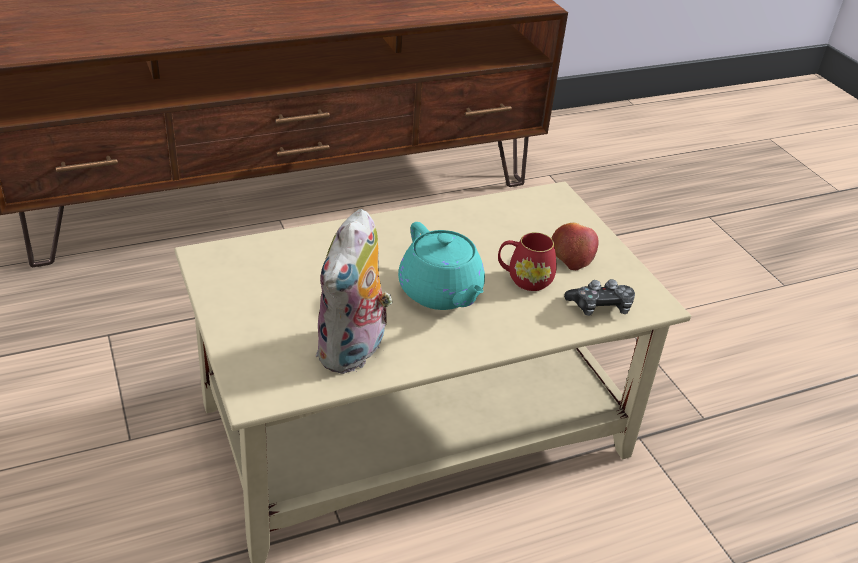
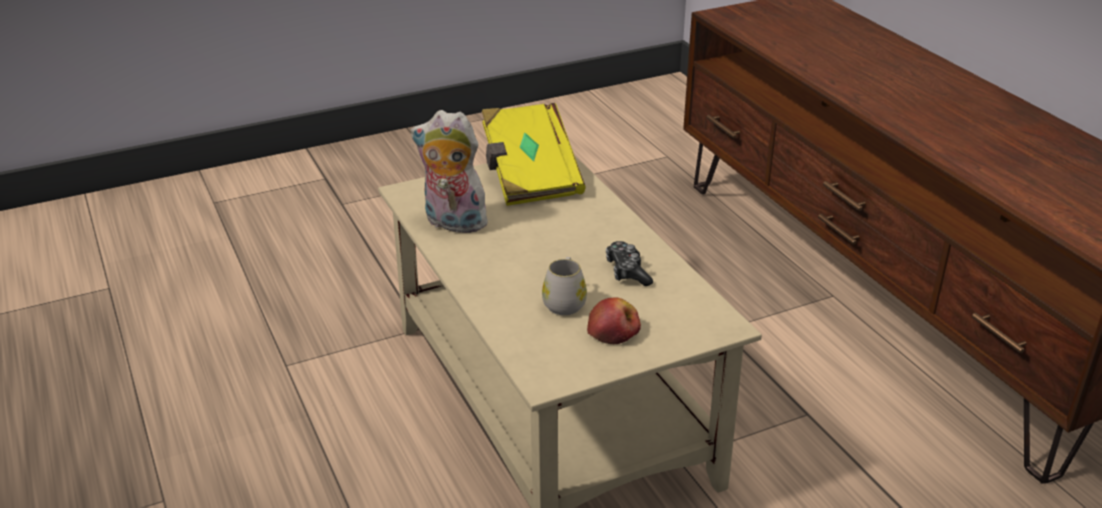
camera: 90 degrees right, 5 degrees down
(247, 281) = (529, 175): none -> yellow book
(441, 293) = (533, 258): turquoise teapot -> none
(524, 279) = (565, 302): red mug -> white mug
(600, 307) = (531, 345): game controller -> game controller (627, 272)

